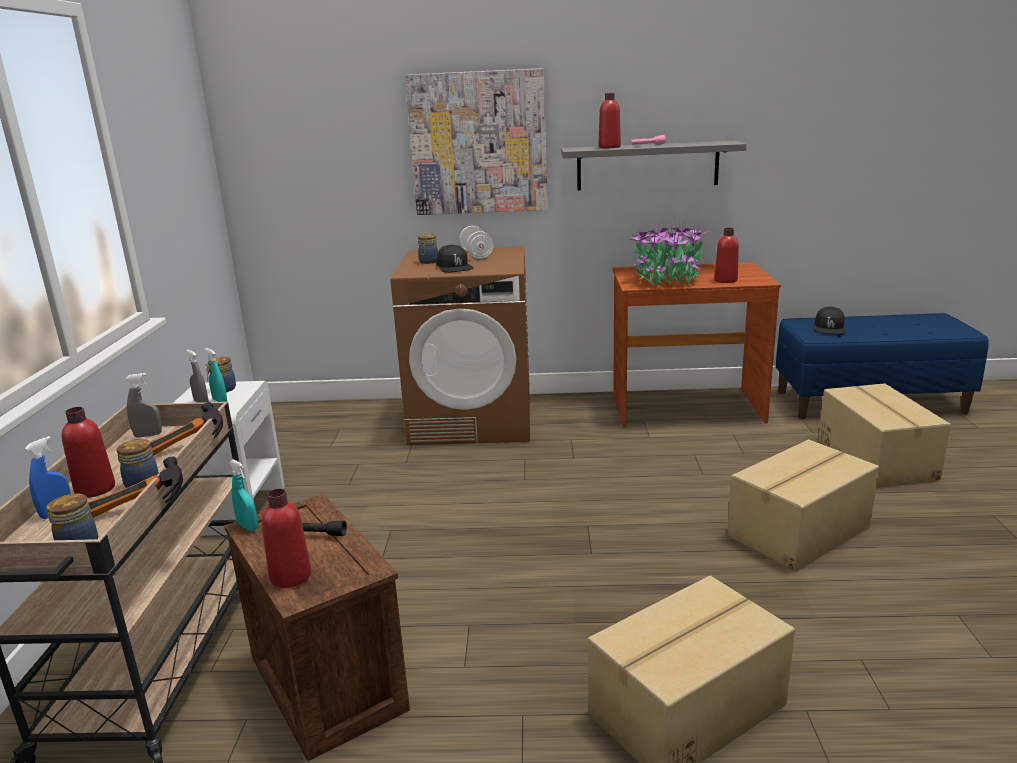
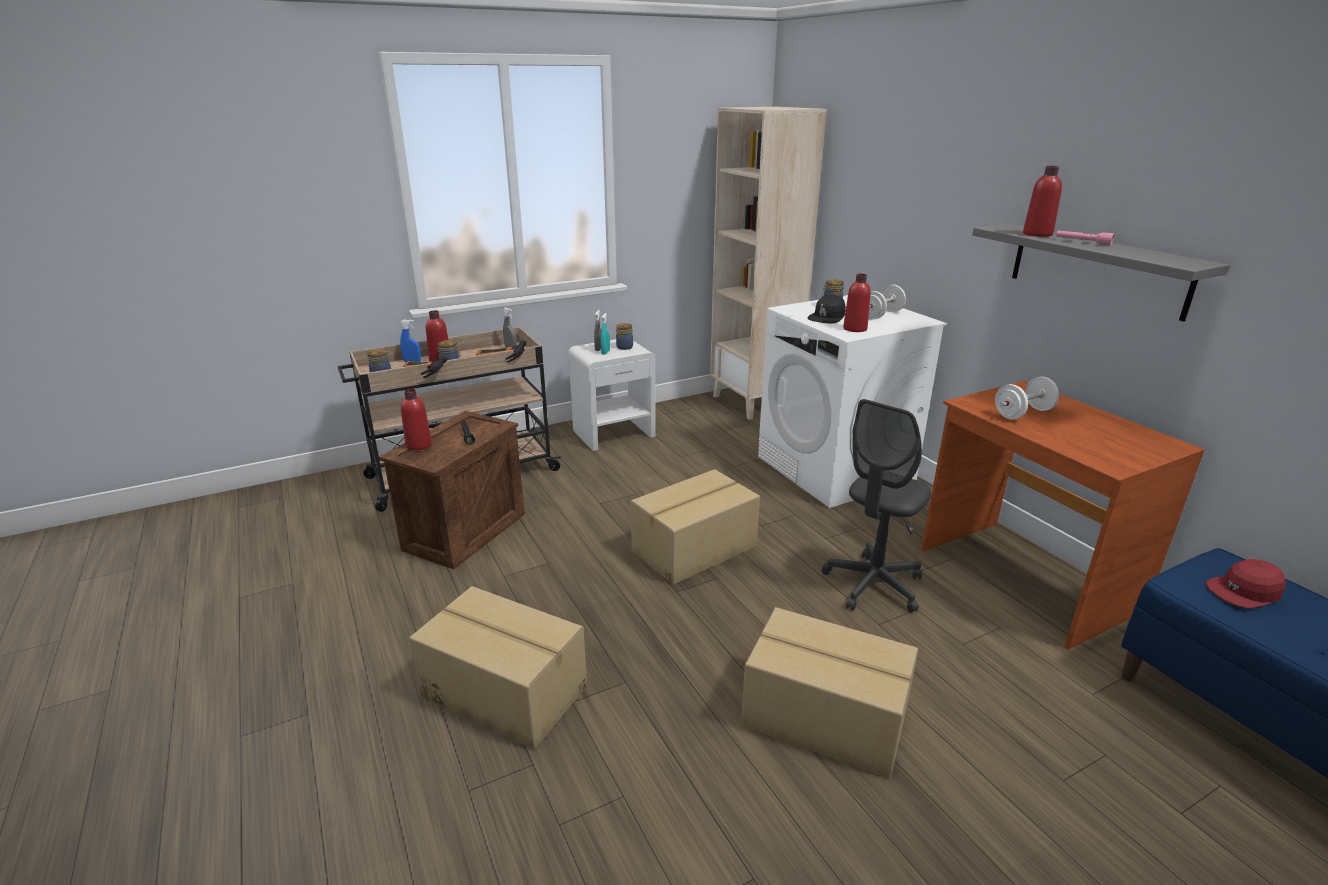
camera: 60 degrees right, 5 degrees up
(248, 527) = (466, 416): turquoise spray bottle -> none
(299, 415) = (754, 402): none -> beige bookcase
(473, 419) = (835, 469): brown washing machine -> white washing machine
(478, 143) = (935, 201): picture -> none
(653, 460) = (873, 585): none -> grey office chair
(667, 279) = (1023, 413): potted plant -> white dumbbell
(725, 280) = (1075, 444): red bottle -> red bottle (855, 329)
(829, 328) = (1244, 592): black cap -> red cap
(877, 459) = (1088, 769): cardboard box -> cardboard box (695, 549)

